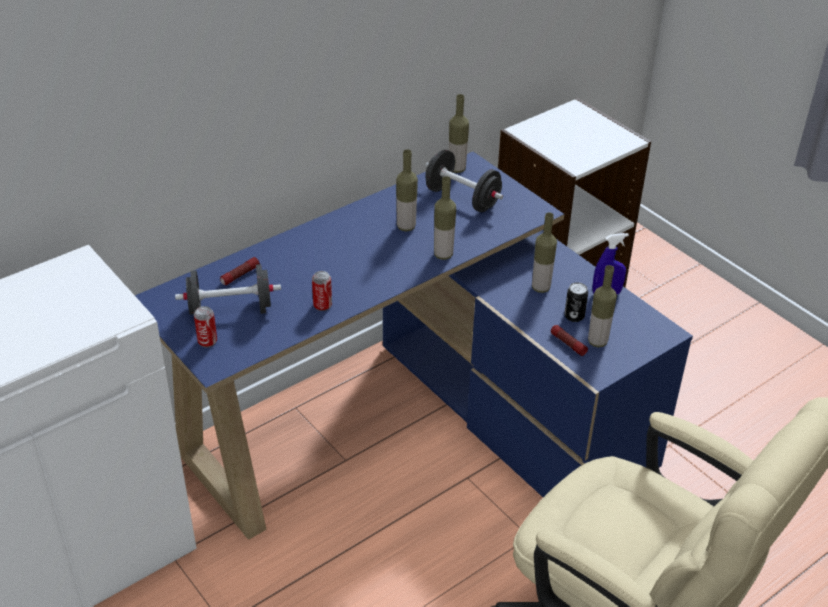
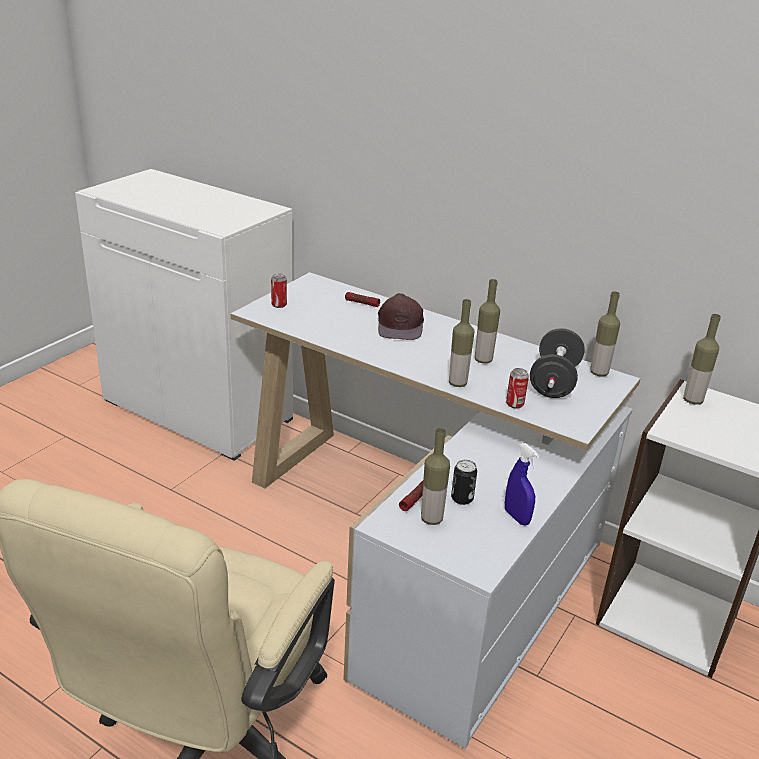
camera: 70 degrees right, 10 degrees down
(230, 310) = (318, 307): black dumbbell -> none
(307, 260) = (401, 325): none -> brown cap
(322, 305) = (348, 340): can -> can (515, 404)
(416, 423) = (422, 546): blue desk -> white desk
(541, 288) = (492, 471): bottle -> bottle (692, 400)

